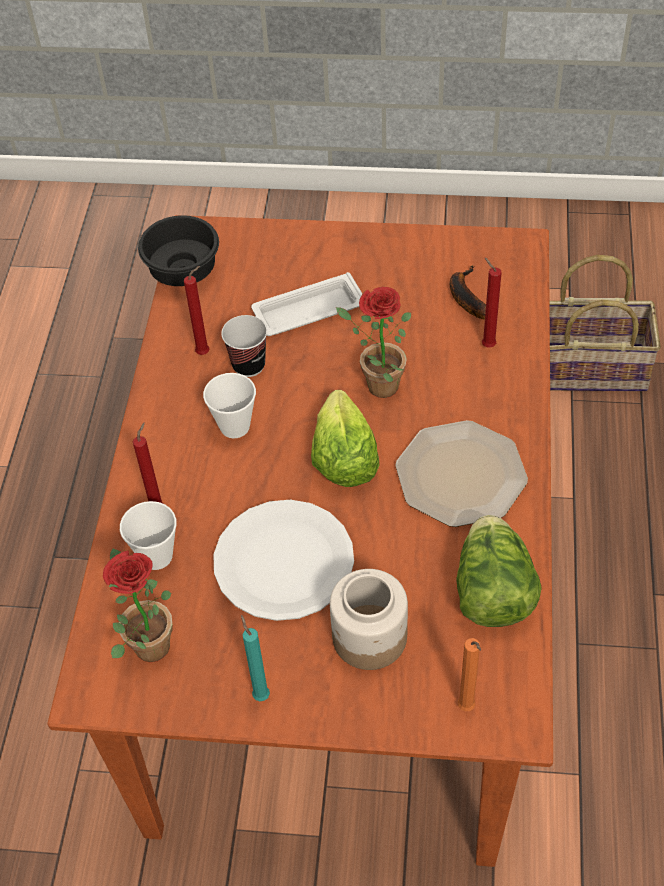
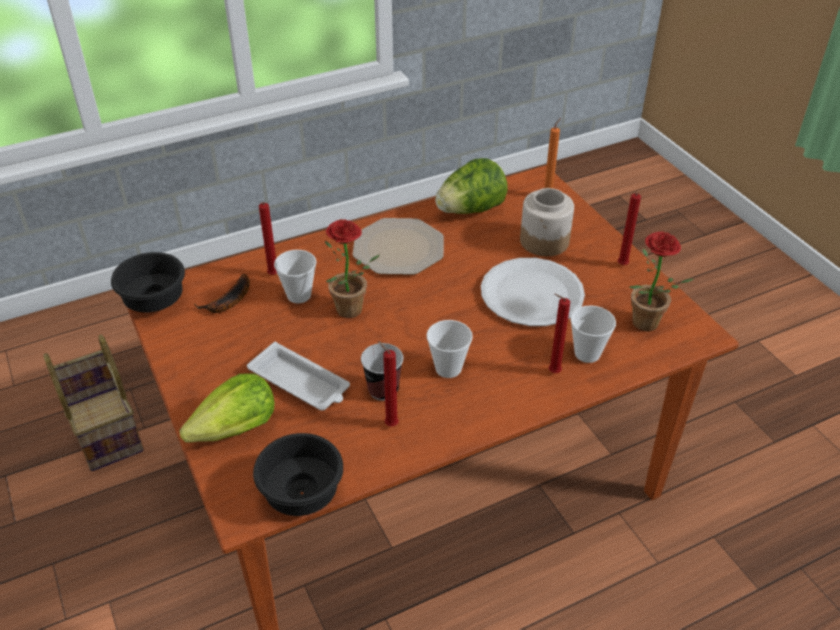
camera: 125 degrees left, 10 degrees down
(260, 694) = (621, 266): turquoise candle -> red candle
(343, 458) = (428, 302): lettuce -> lettuce (236, 429)
(437, 354) = (299, 295): none -> cup
(511, 246) = (153, 299): none -> black bowl

